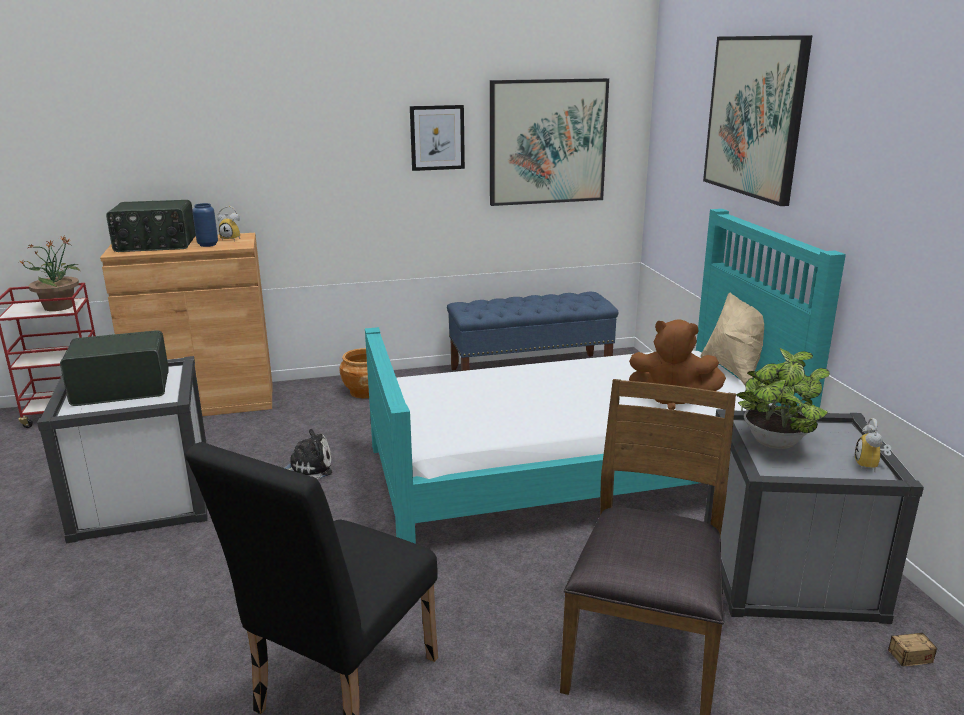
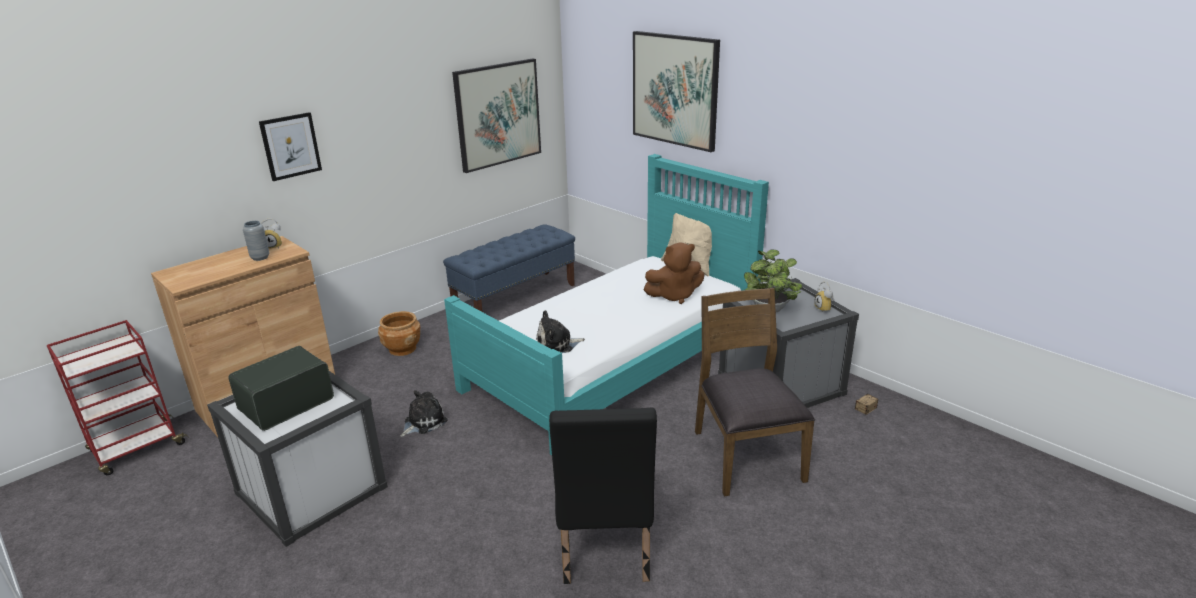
camera: 30 degrees left, 5 degrees up
(59, 306) = (117, 349): potted plant -> none
(155, 245) = (207, 268): radio -> none
(208, 245) = (260, 258): blue vase -> grey vase
(437, 137) = (418, 125): picture -> picture (290, 146)
(462, 414) = (557, 345): none -> plush toy

